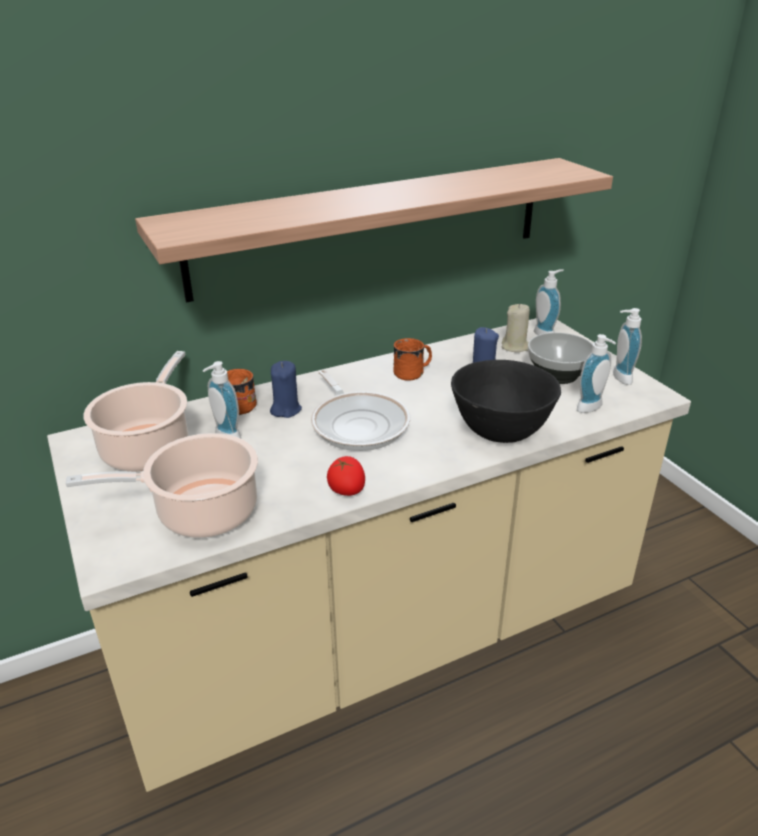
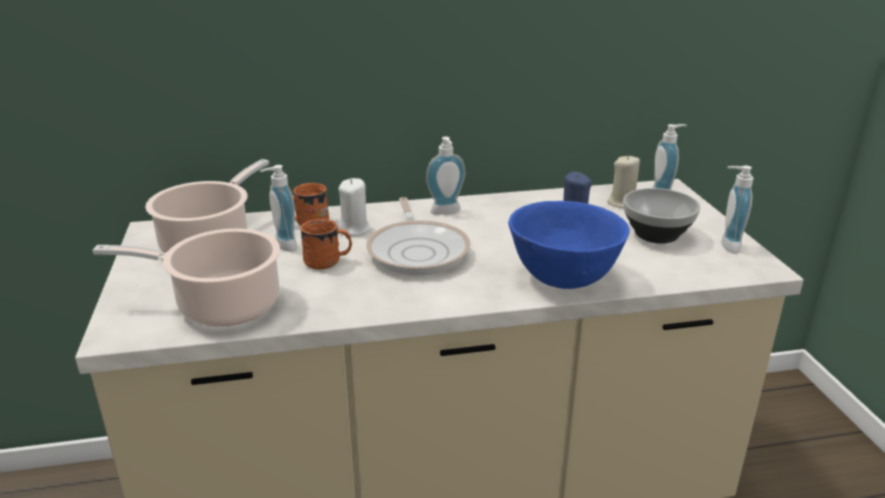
camera: 15 degrees right, 5 degrees down
(286, 409) = (354, 229): blue candle -> white candle
(347, 490) = (372, 307): tomato -> none
(372, 226) = (473, 56): shelf -> none
(413, 373) = (500, 214): orange mug -> orange mug (328, 262)
(500, 431) = (563, 278): black bowl -> blue bowl
(592, 409) = (679, 271): soap dispenser -> soap dispenser (447, 212)

